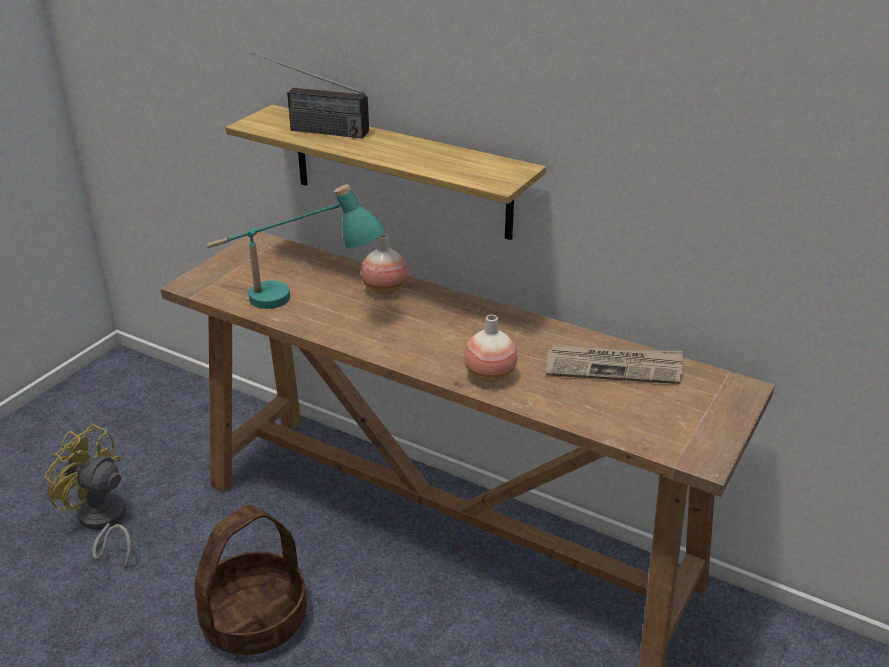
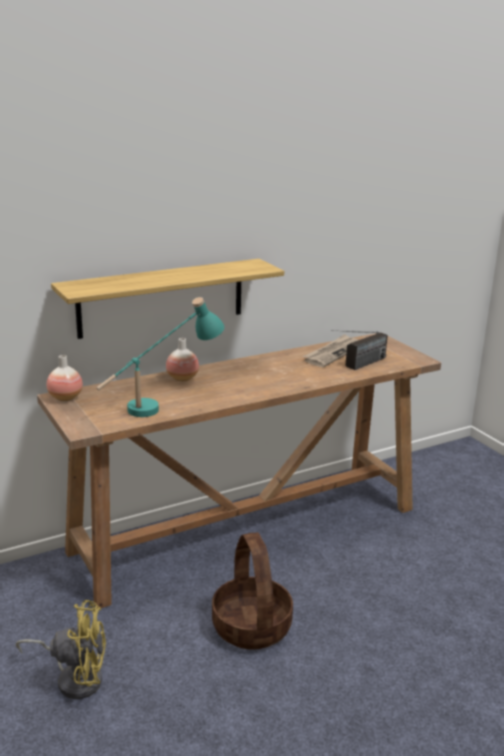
camera: 60 degrees left, 10 degrees down
(102, 522) = (74, 677): yellow fan -> yellow fan turned 150 degrees counterclockwise
(309, 130) = (117, 283): radio -> radio (358, 366)
(490, 375) = (307, 378): vase -> vase (65, 397)

